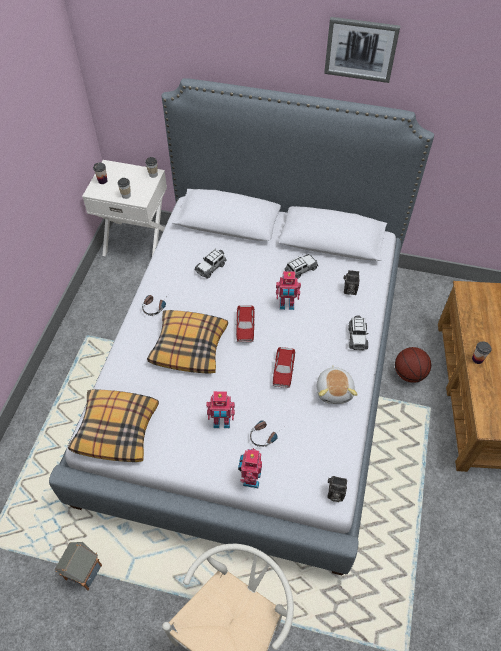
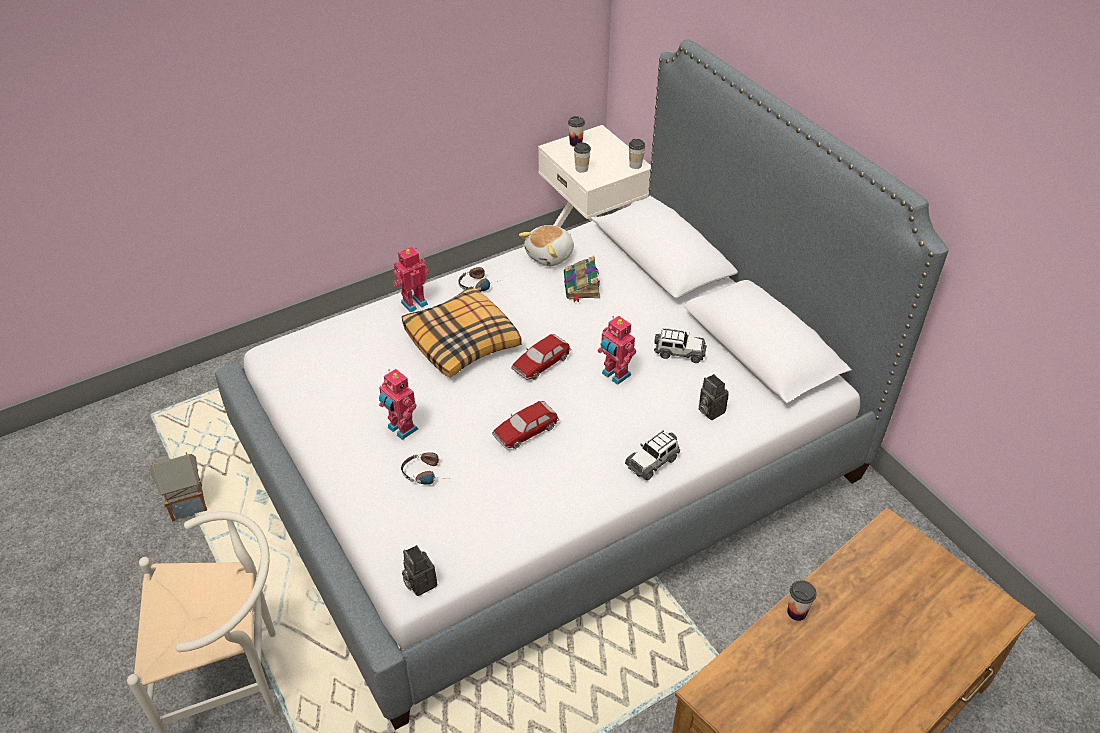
camera: 45 degrees right, 10 degrees down
(117, 429) = (306, 362): pillow -> none
(211, 267) = (581, 286): toy car -> book
(250, 478) = (360, 497): toy robot -> toy robot (413, 302)
(335, 390) = (554, 491): plush toy -> plush toy (550, 256)
(361, 49) = (888, 75): picture -> none
(409, 374) = (744, 605): basketball -> none

